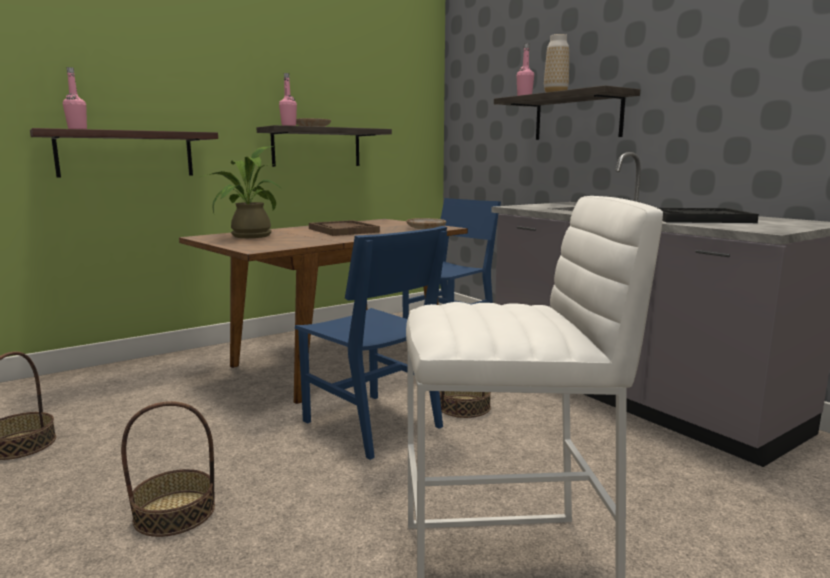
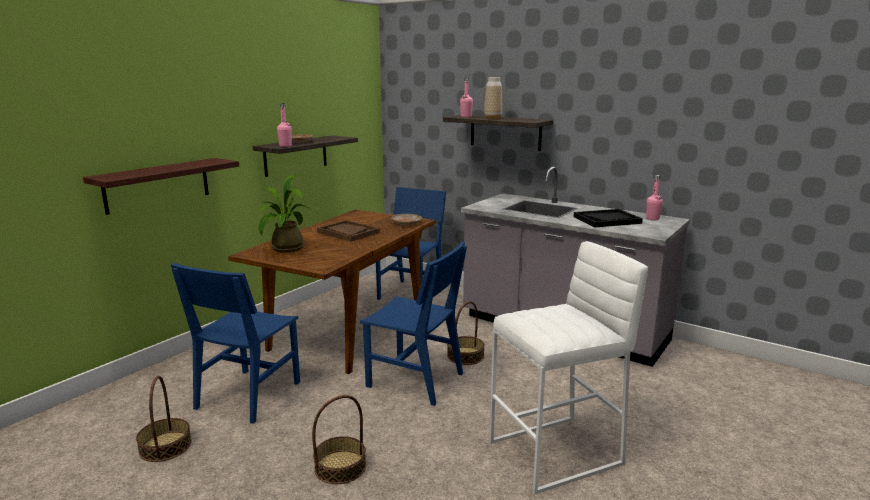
camera: 20 degrees left, 5 degrees up
(77, 129) = (128, 173): pink bottle -> pink bottle (652, 219)
(164, 407) = (248, 395): none -> blue chair

